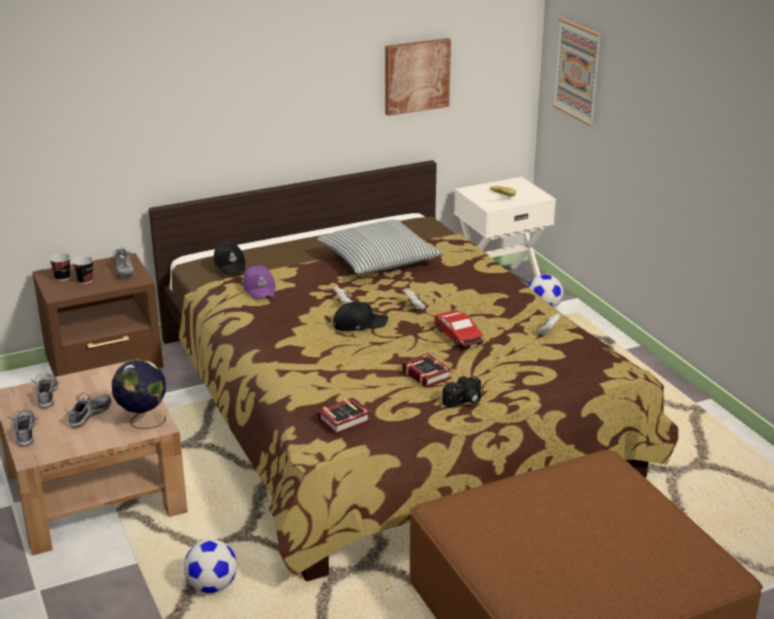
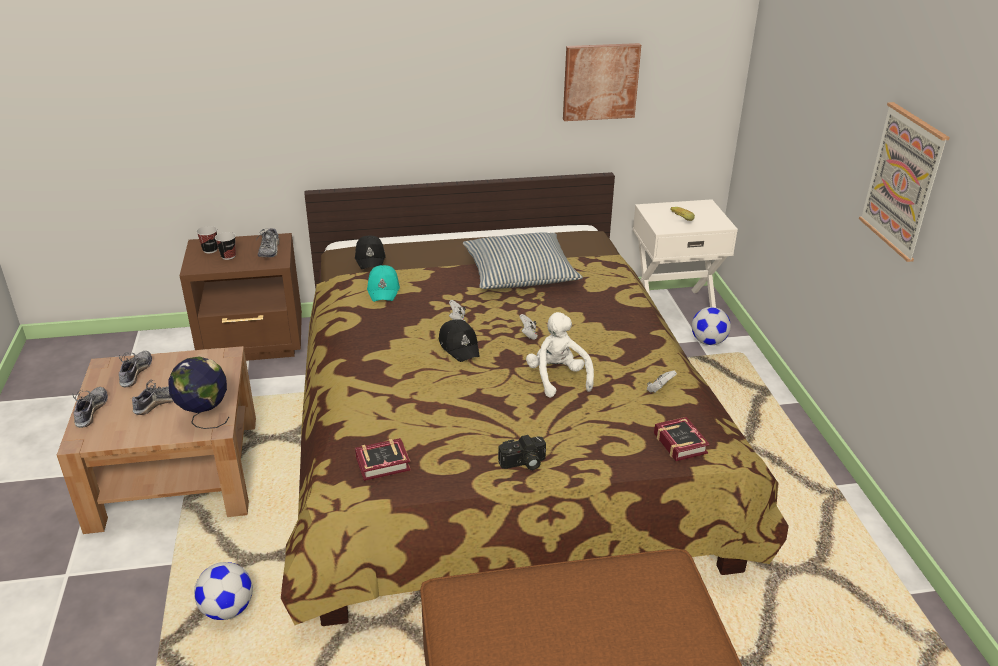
camera: 15 degrees right, 5 degrees up
(260, 289) = (384, 289): purple cap -> turquoise cap
(359, 324) = (459, 346): black cap -> black cap turned 60 degrees clockwise
(426, 373) = (499, 420): book -> book (680, 441)
(458, 336) = (557, 378): toy car -> white plush toy
(578, 71) = (777, 93): picture -> picture (903, 181)

